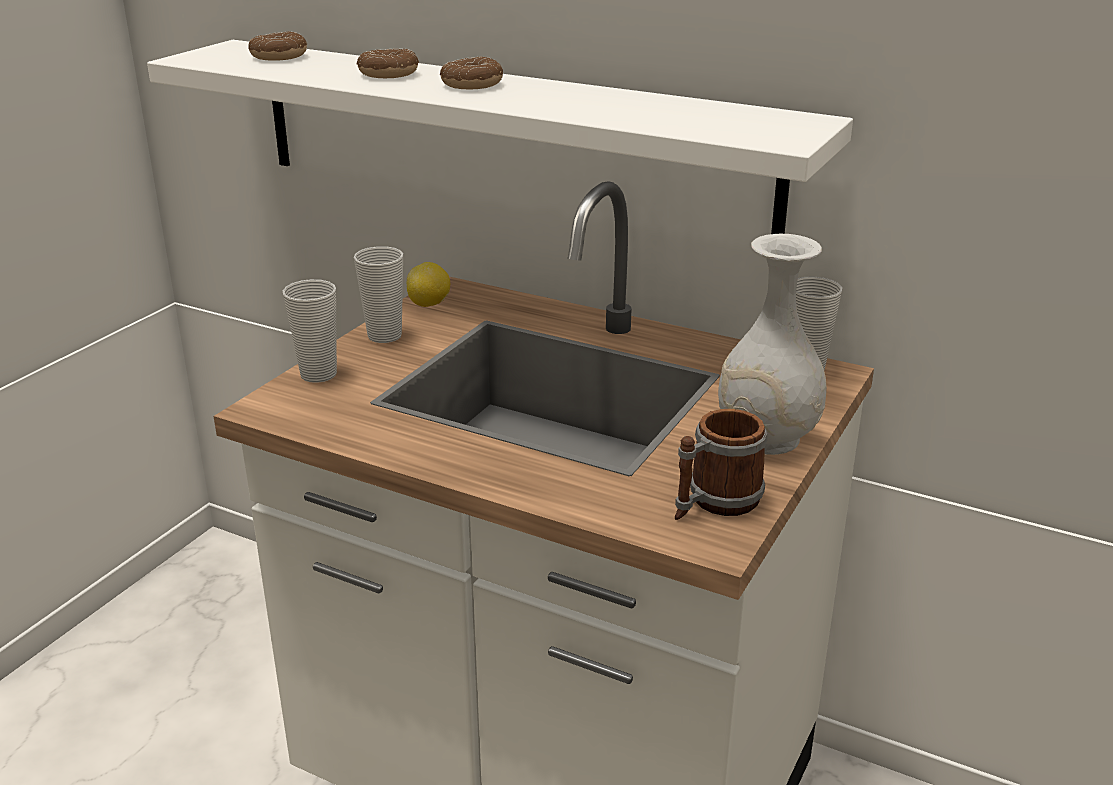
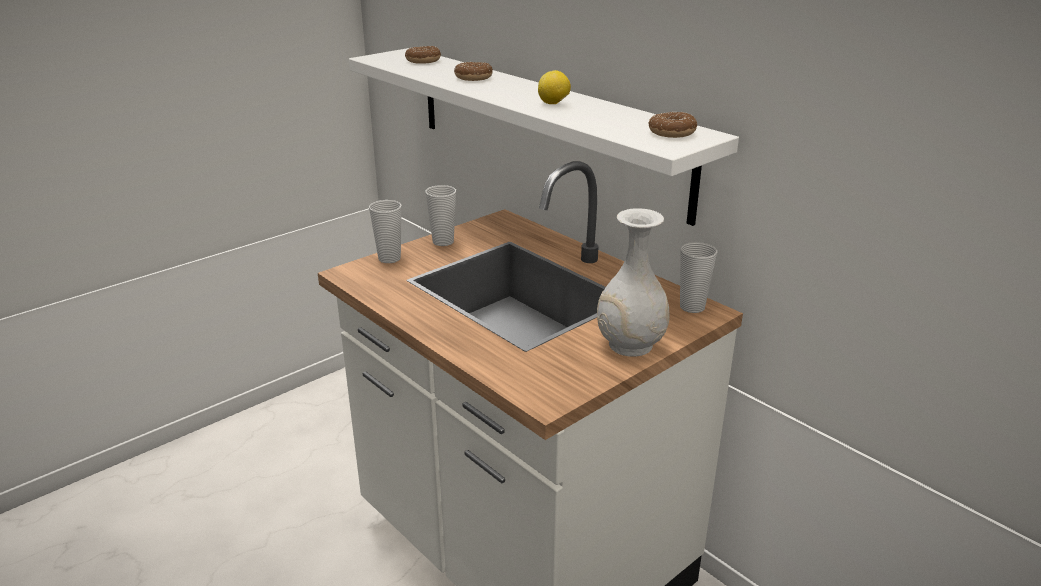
camera: 20 degrees right, 0 degrees up
(429, 305) = (483, 227): lemon -> lemon (554, 104)
(472, 84) = (515, 89): donut -> donut (672, 133)
(714, 503) = (564, 378): mug -> none

